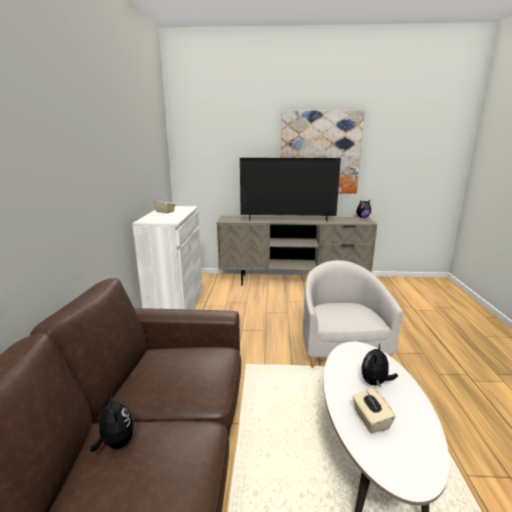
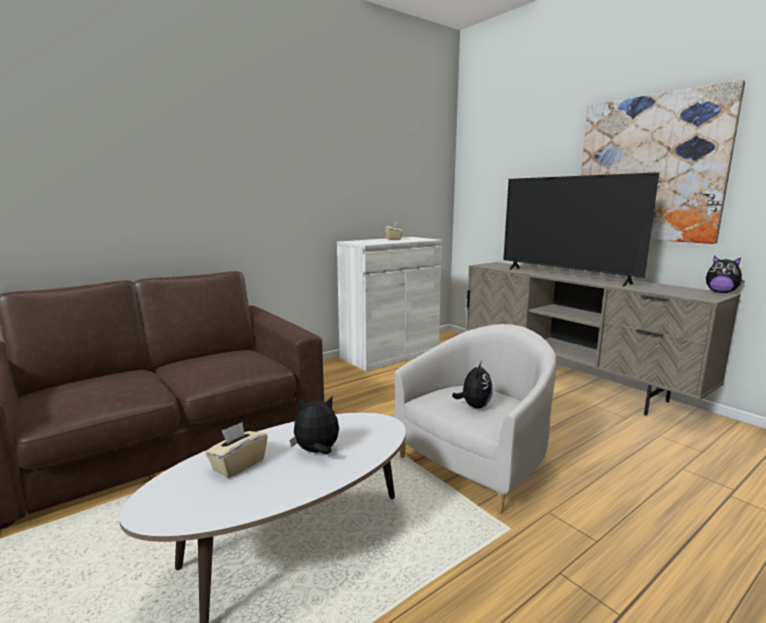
camera: 50 degrees right, 5 degrees down
(116, 443) = (122, 377): plush toy -> plush toy (474, 406)

